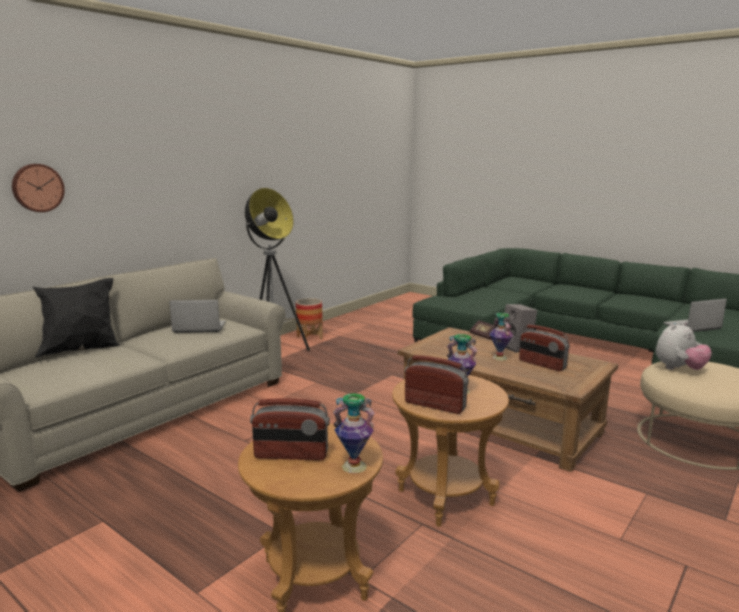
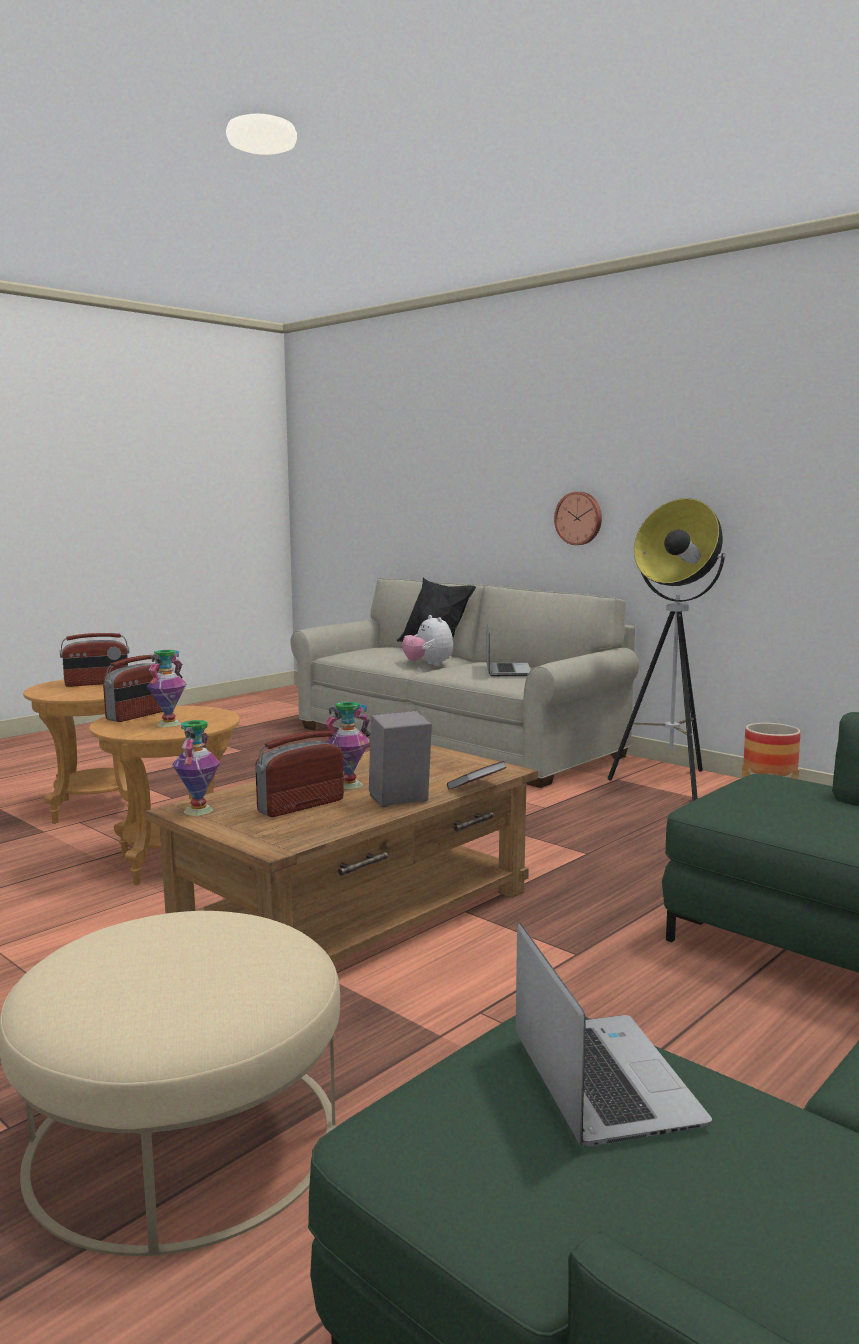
camera: 95 degrees right, 5 degrees down
(37, 188) = (472, 485): wall clock -> wall clock (579, 518)
(291, 455) = (97, 683): radio -> radio turned 120 degrees counterclockwise
(354, 467) = (54, 694): vase -> vase (198, 810)
(679, 369) = (227, 935): plush toy -> plush toy (428, 665)

